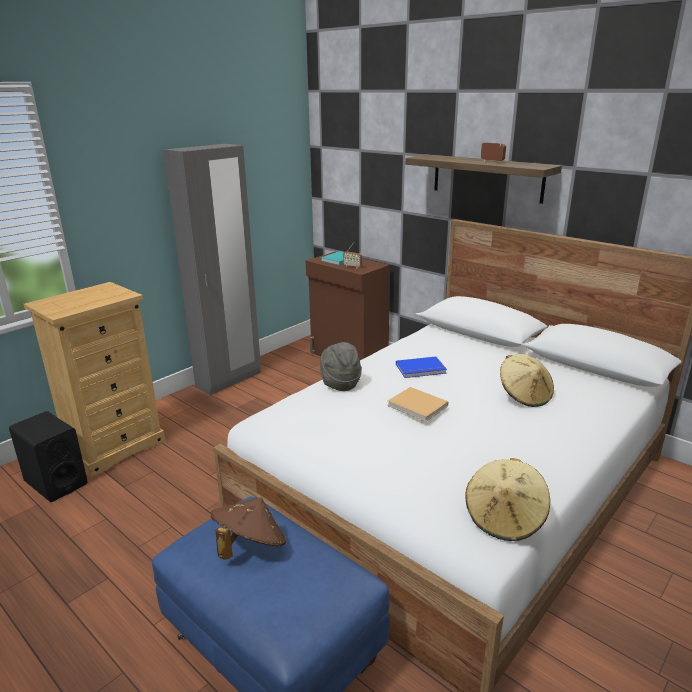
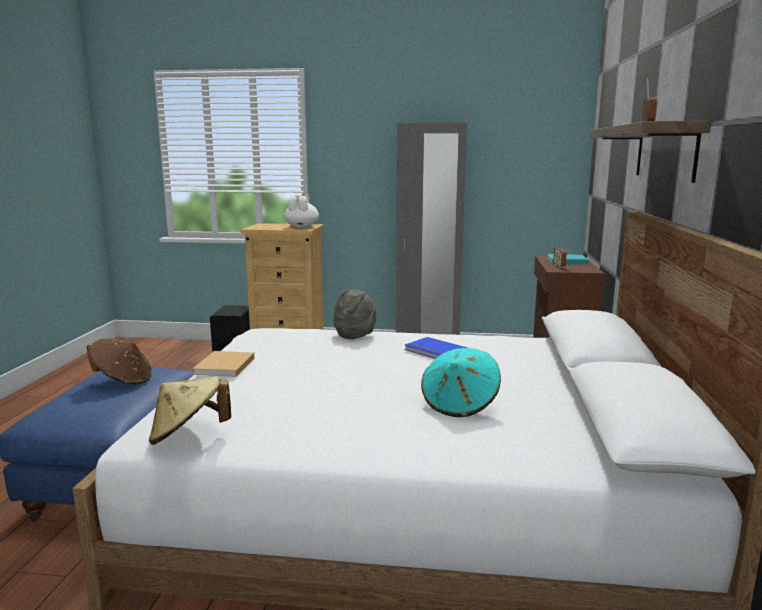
camera: 55 degrees right, 10 degrees down
(108, 293) = (302, 227): none -> white teapot
(419, 406) = (350, 363): beige book -> beige book (224, 367)
(524, 396) = (460, 404): beige hat -> turquoise hat

